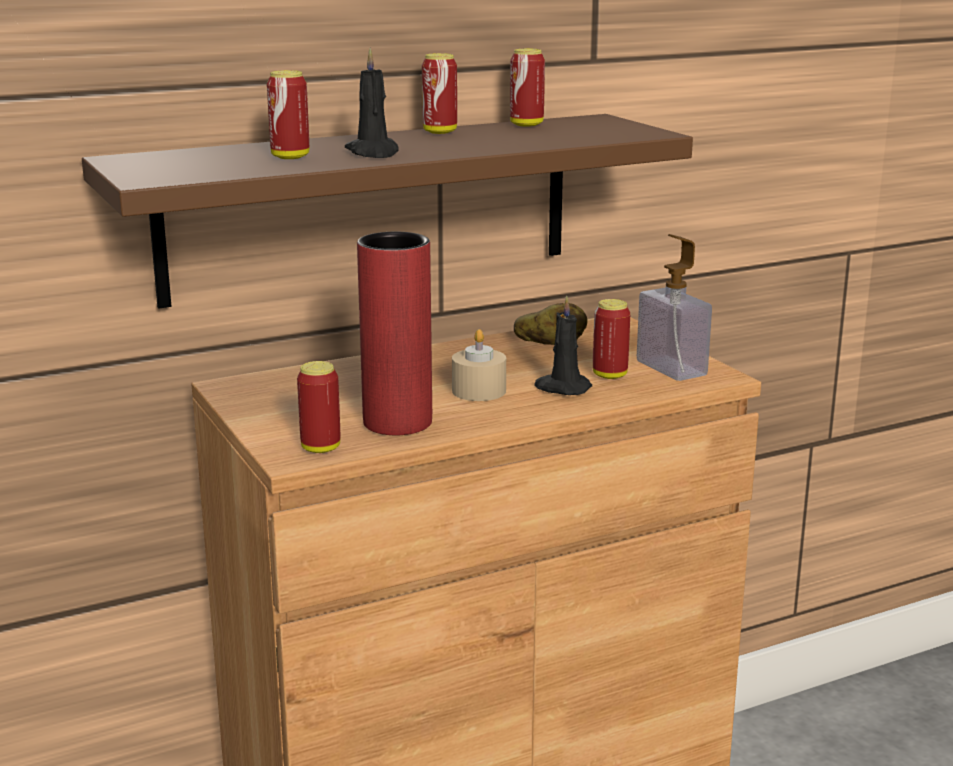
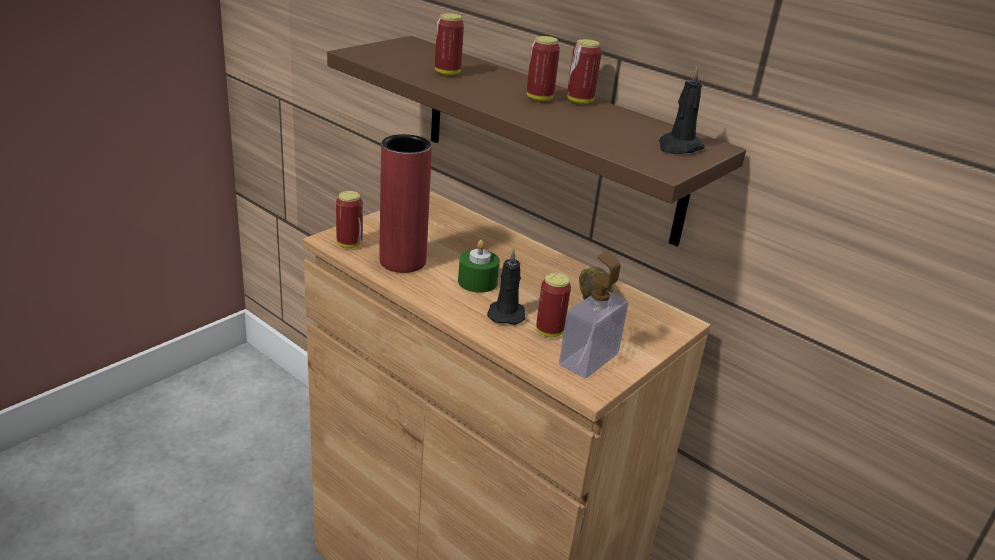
camera: 65 degrees right, 10 degrees up
(373, 153) = (481, 90): black candle -> black candle (679, 147)
(479, 391) = (477, 282): beige candle -> green candle
(526, 125) = (644, 124): can -> can (539, 98)

